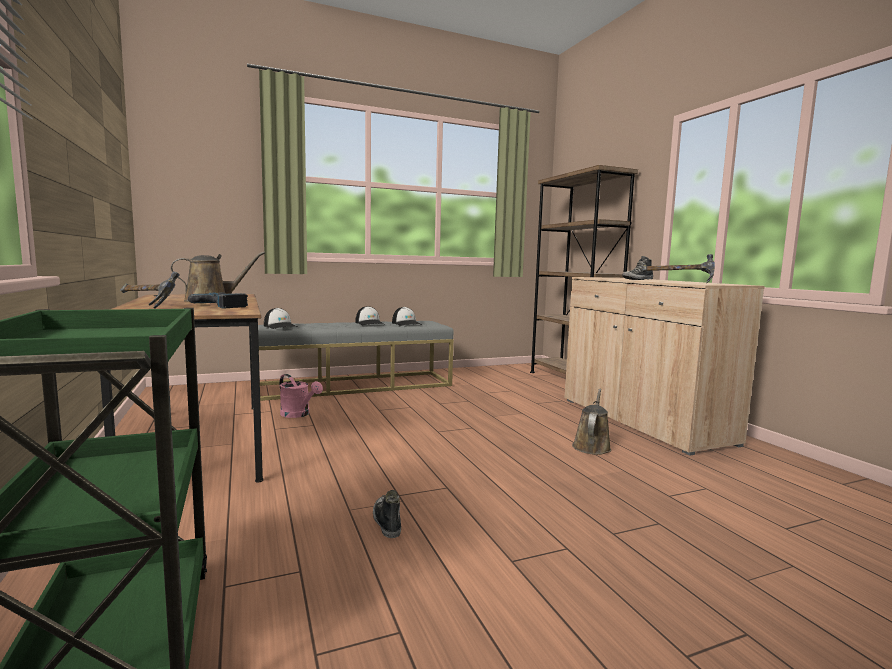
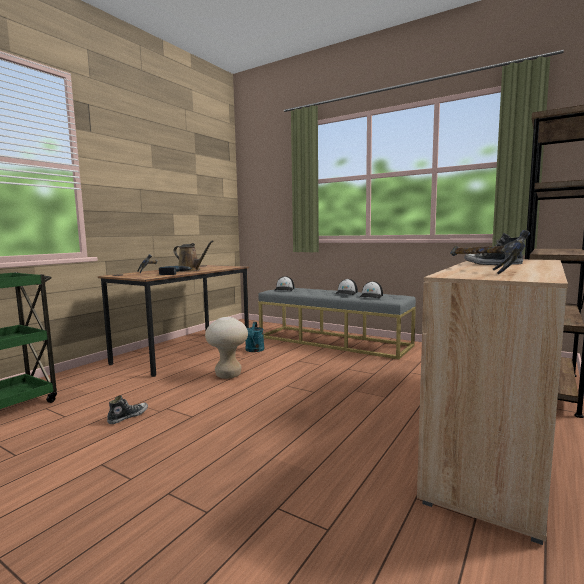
camera: 55 degrees right, 0 degrees up
(298, 414) = (254, 350): pink watering can -> turquoise watering can
(354, 444) = (228, 375): none -> beige stool
(591, 446) = (353, 444): brown watering can -> none

